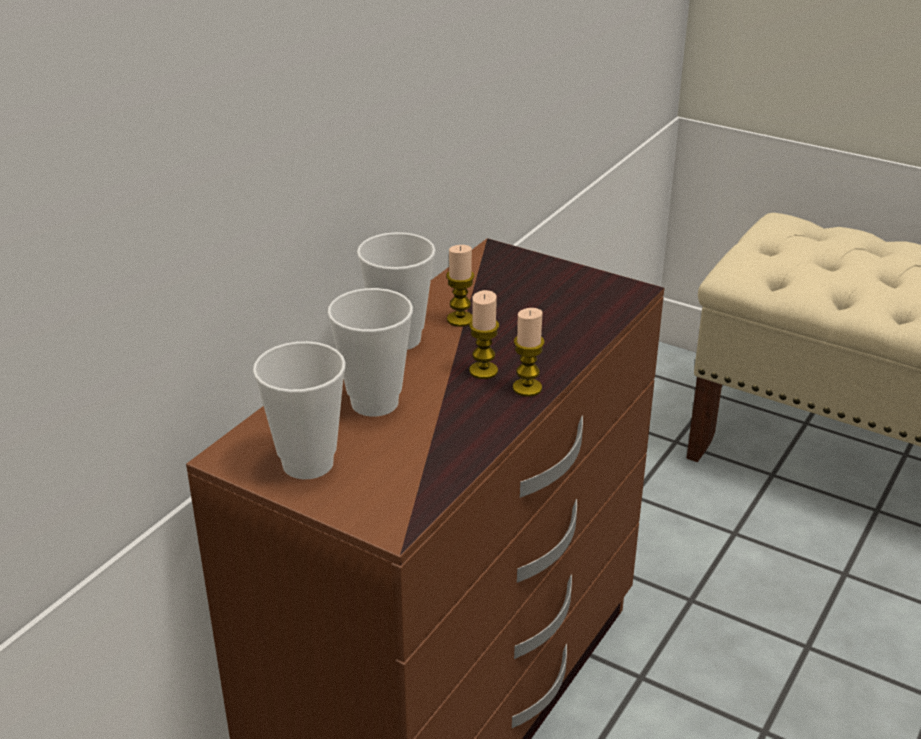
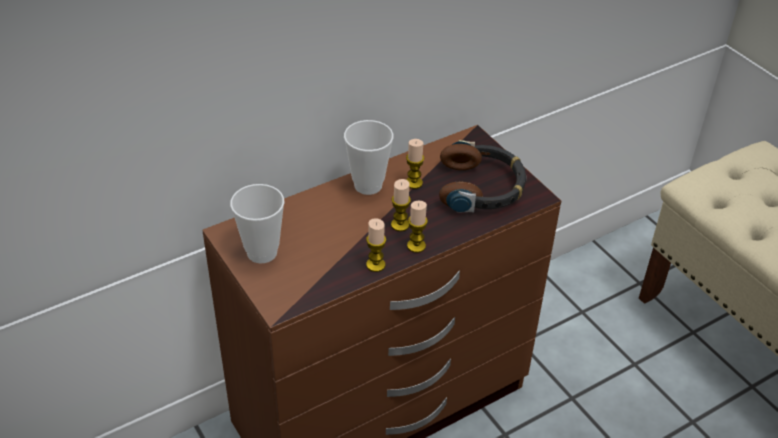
camera: 25 degrees right, 10 degrees up
(374, 402) = (323, 225): cup -> none
(490, 427) = (375, 265): none -> candle
(553, 300) = (481, 187): none -> headphones

